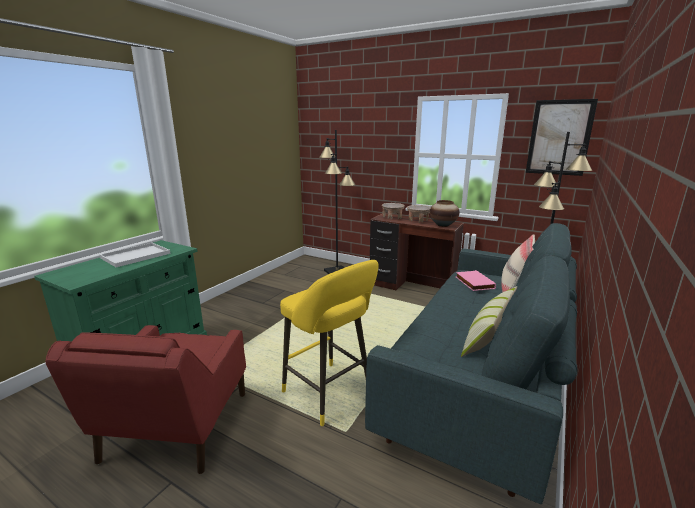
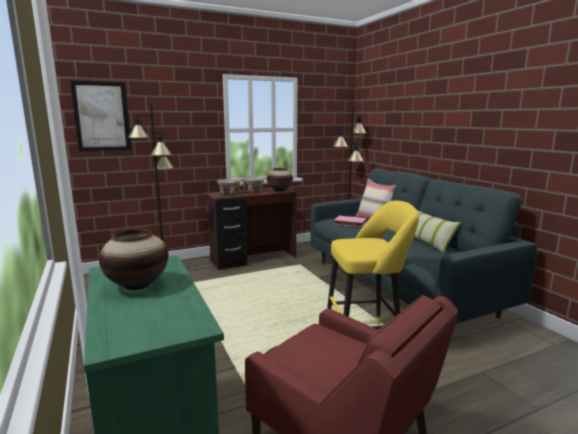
camera: 55 degrees left, 5 degrees down
(137, 255) = (137, 285): white tray -> vase
(559, 137) = (332, 112): picture -> picture (102, 116)

